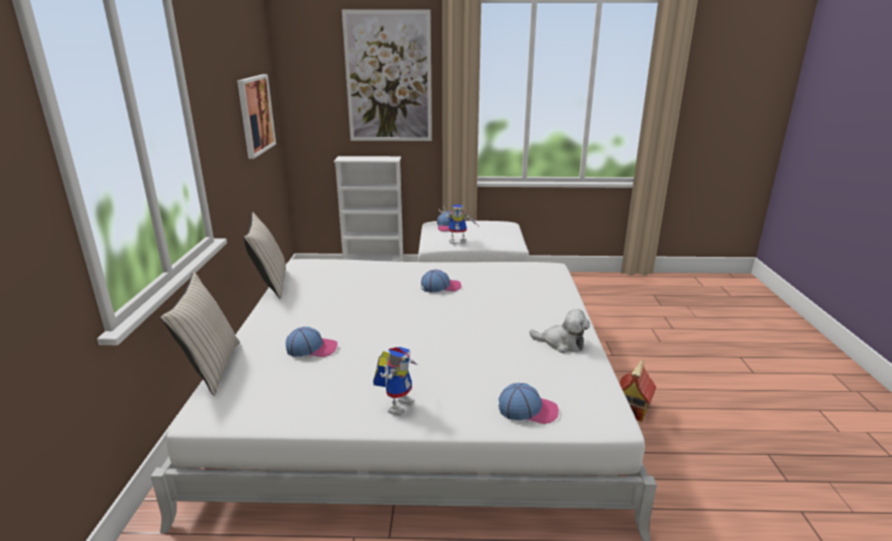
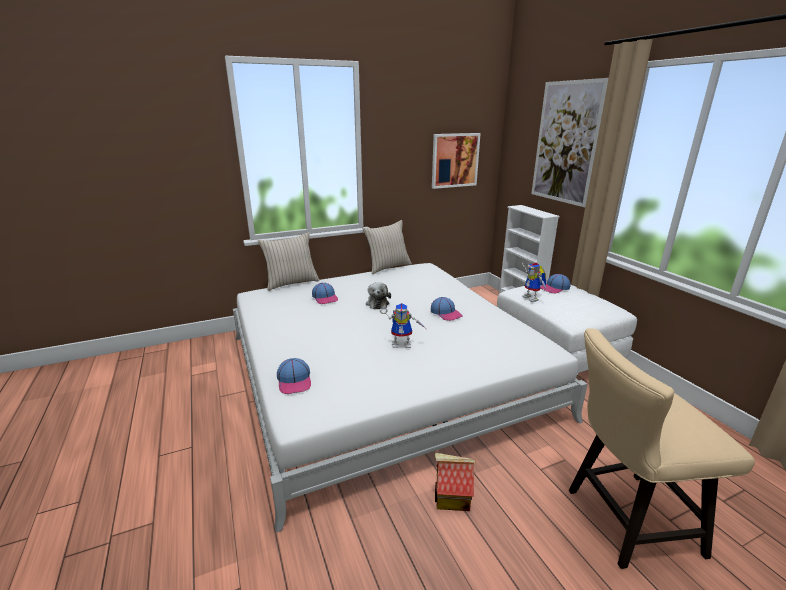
camera: 65 degrees right, 0 degrees up
(398, 403) = (281, 335): toy robot -> toy robot (403, 343)
(561, 343) = (400, 380): plush toy -> plush toy (377, 303)
(670, 344) = (623, 521): none -> beige chair

